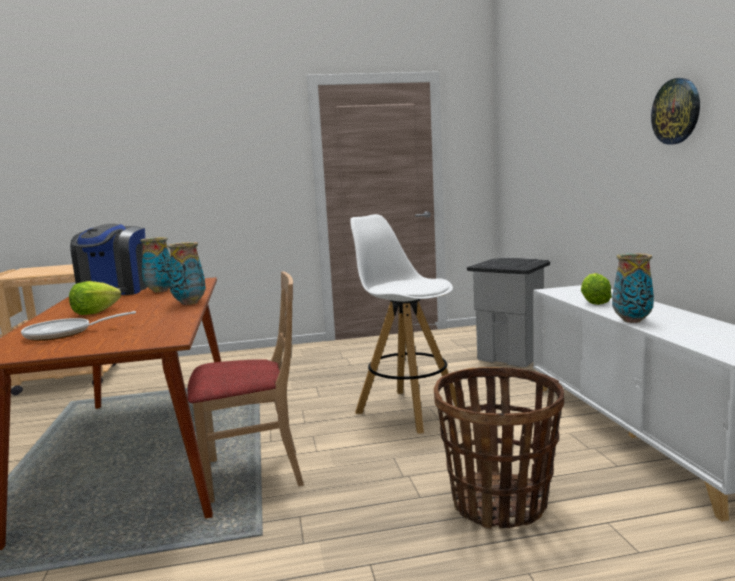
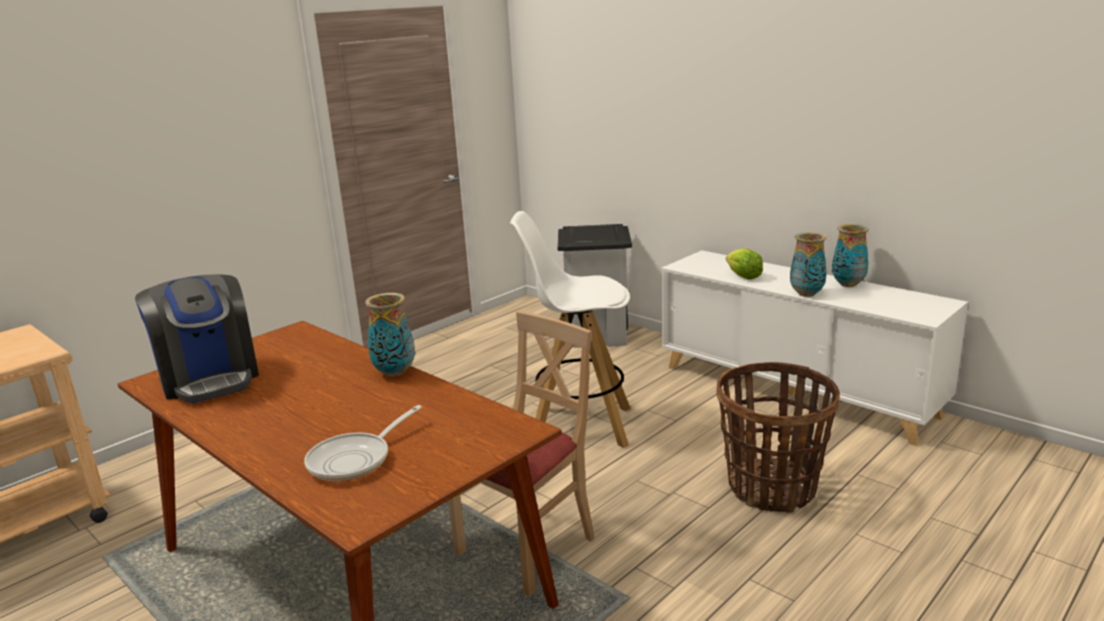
camera: 35 degrees left, 10 degrees up
(95, 312) = (292, 418): lettuce -> none
(160, 291) = (286, 361): vase -> vase (847, 284)
(676, 111) = (808, 91): wall clock -> none

